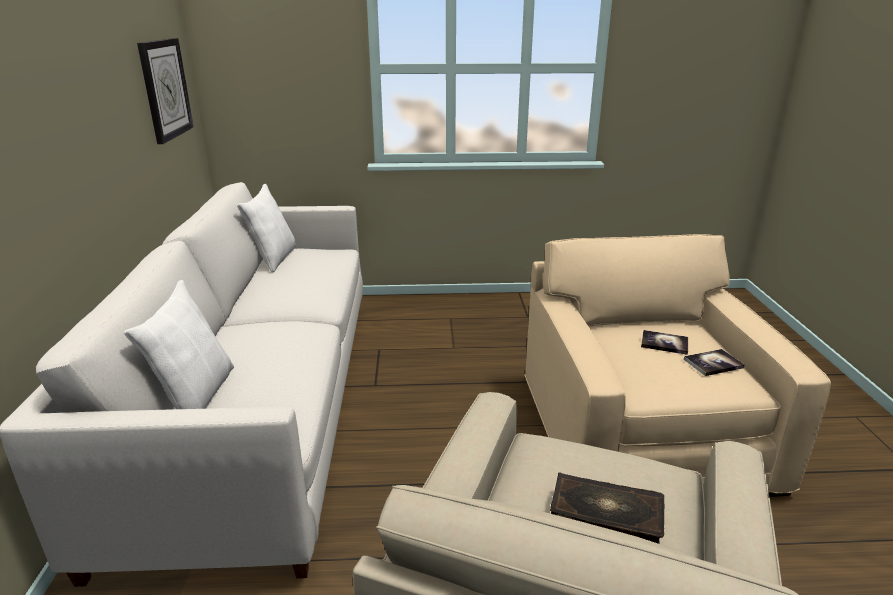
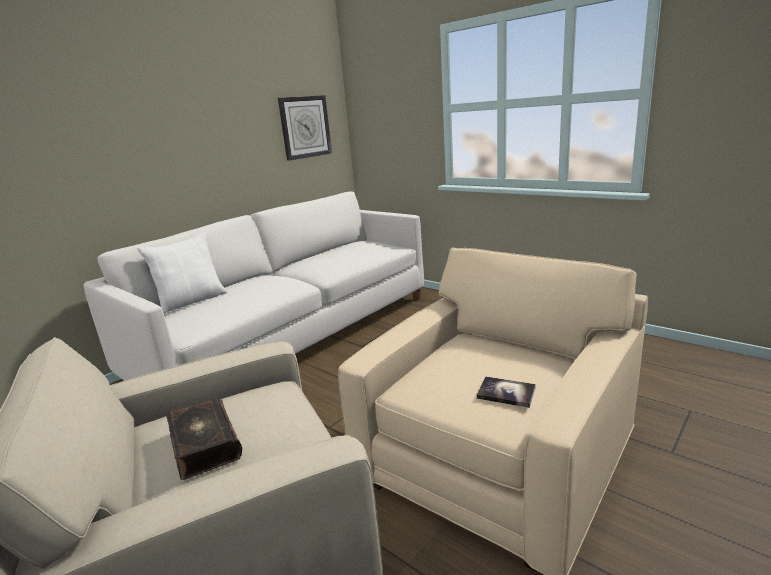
camera: 45 degrees right, 5 degrees down
(273, 258) = (350, 244): white pillow -> none
(664, 343) = (495, 363): book -> none

